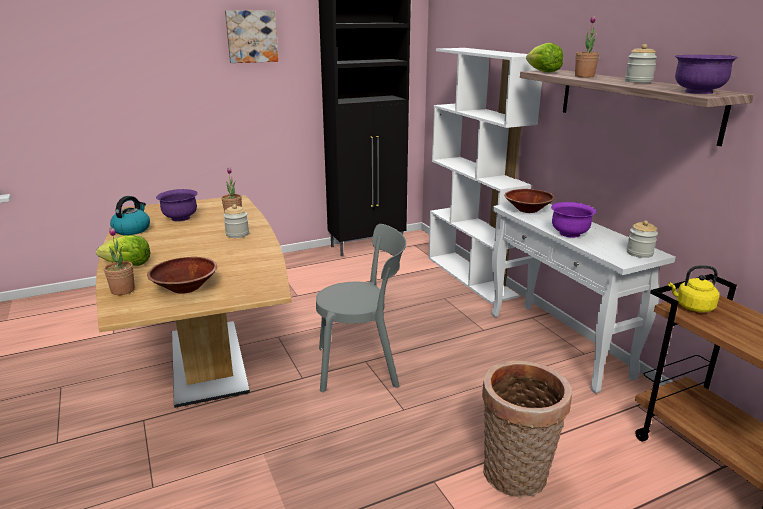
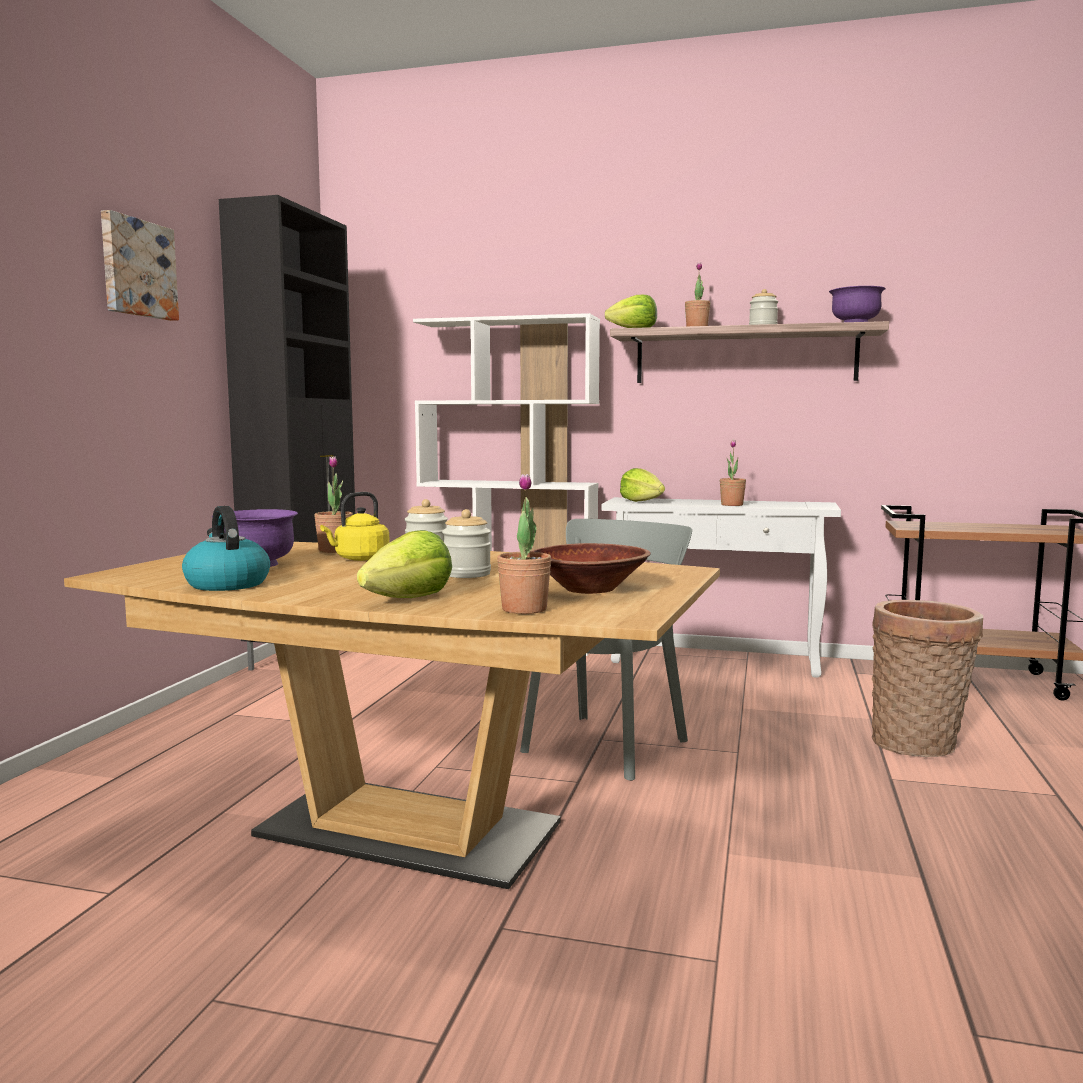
camera: 50 degrees left, 15 degrees down
(528, 210) = (641, 501): brown bowl -> lettuce
(569, 234) = (732, 505): purple bowl -> potted plant
(639, 253) = (813, 504): jar -> jar (467, 574)
(692, 307) = (914, 526): yellow kettle -> yellow kettle (359, 559)

